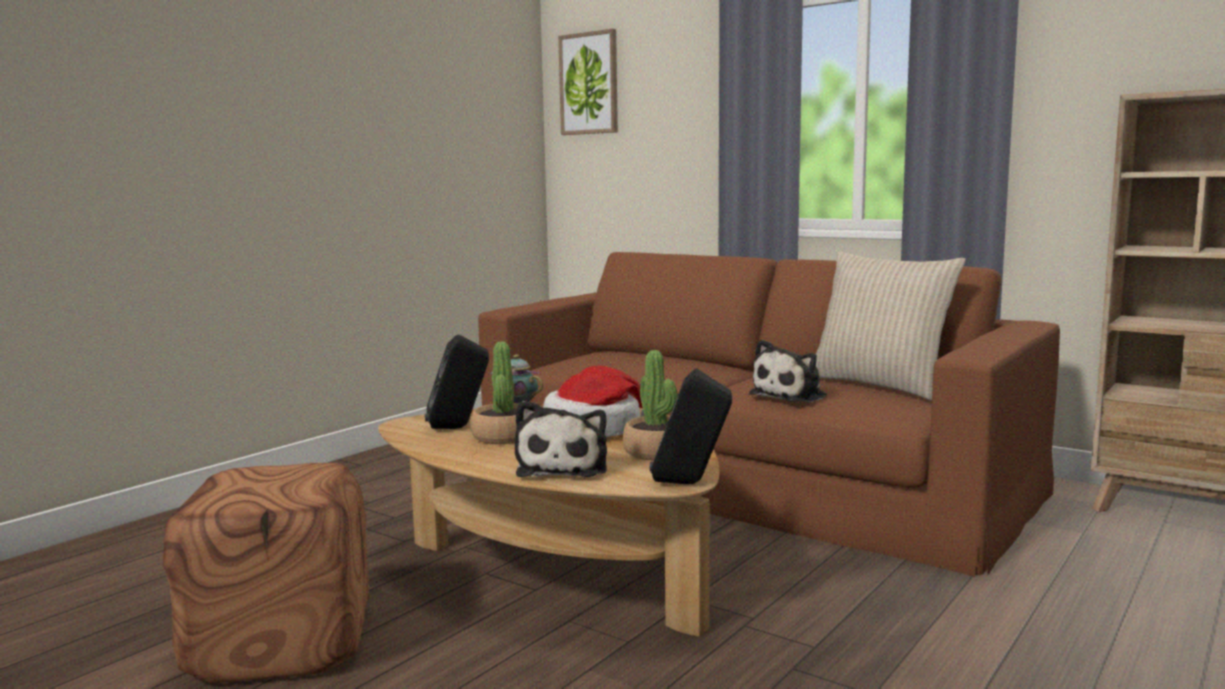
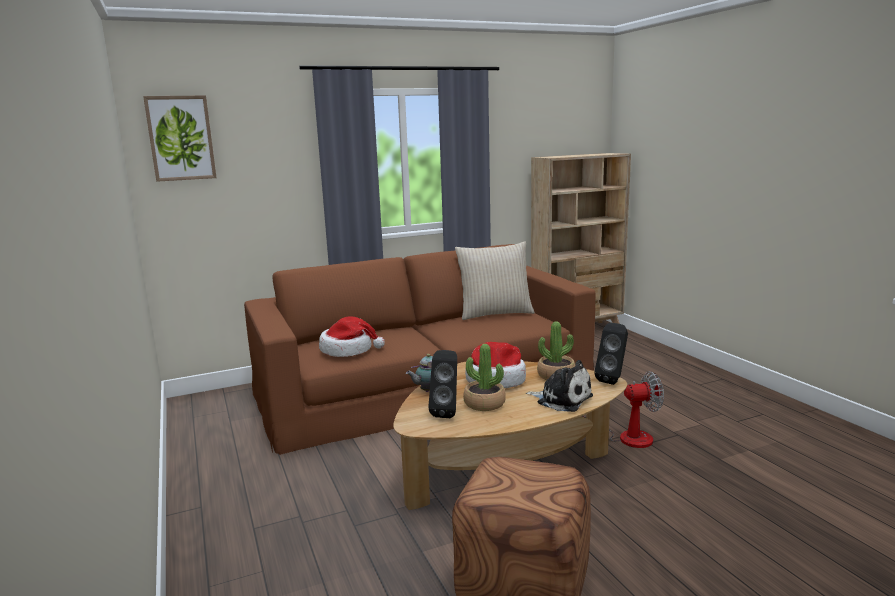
camera: 60 degrees left, 5 degrees up
(602, 363) = (348, 350): none -> hat
(791, 395) = (487, 331): plush toy -> none
(791, 641) = (625, 436): none -> fan

